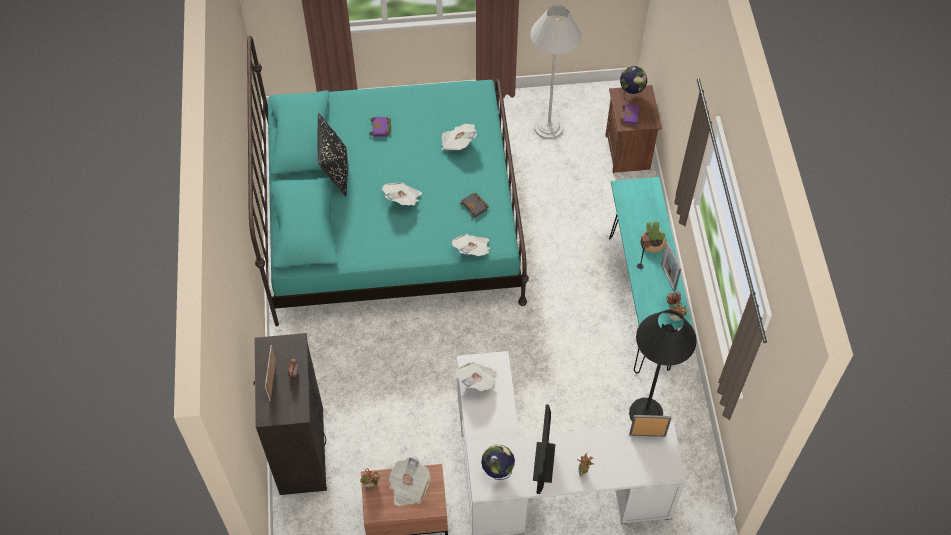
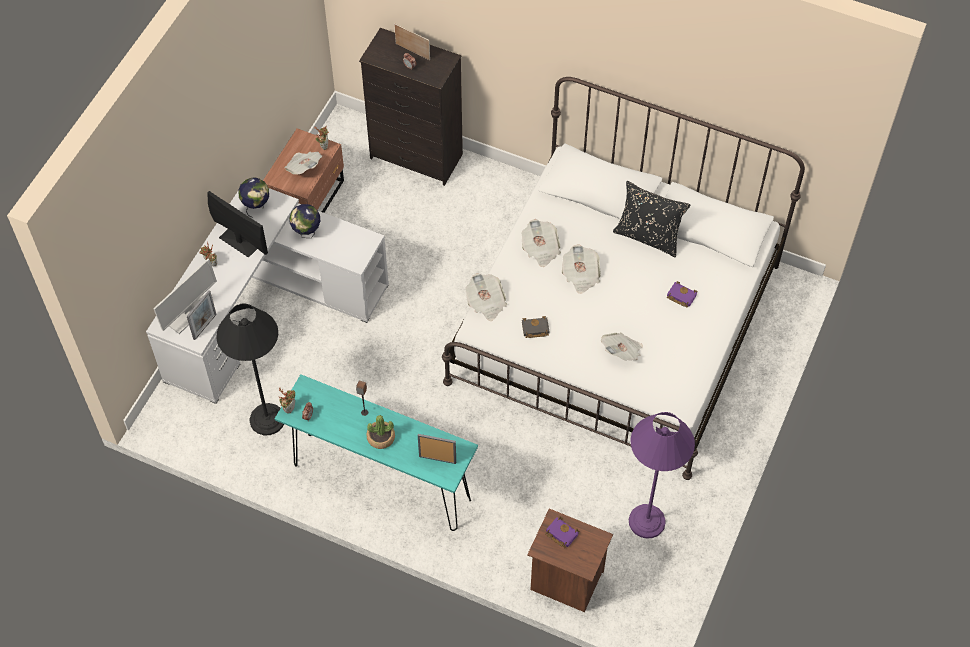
camera: 120 degrees right, 0 degrees up
(392, 217) = (615, 323): turquoise bed -> white bed
(477, 381) = (349, 238): newspaper -> newspaper (540, 249)
(548, 127) = (646, 521): white floor lamp -> purple floor lamp
(631, 93) = (592, 552): globe -> globe (307, 233)
(643, 458) = (188, 312): none -> monitor
(668, 277) = (336, 428): picture frame -> picture frame (437, 459)

